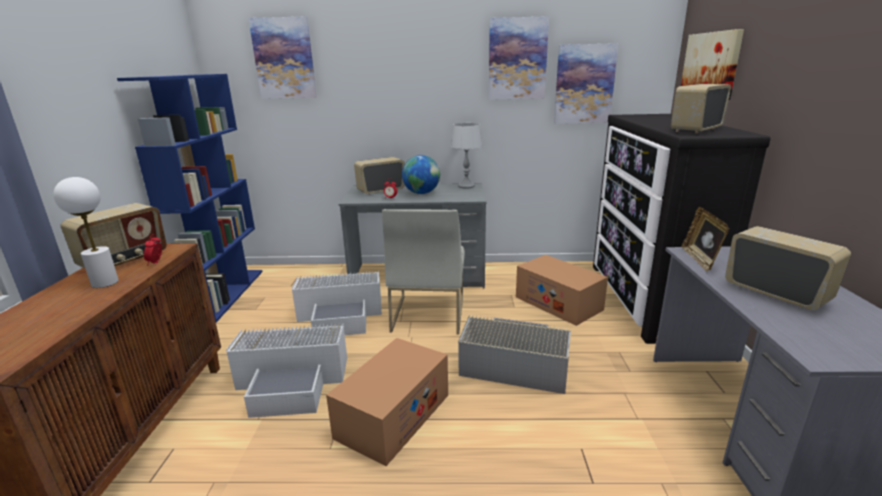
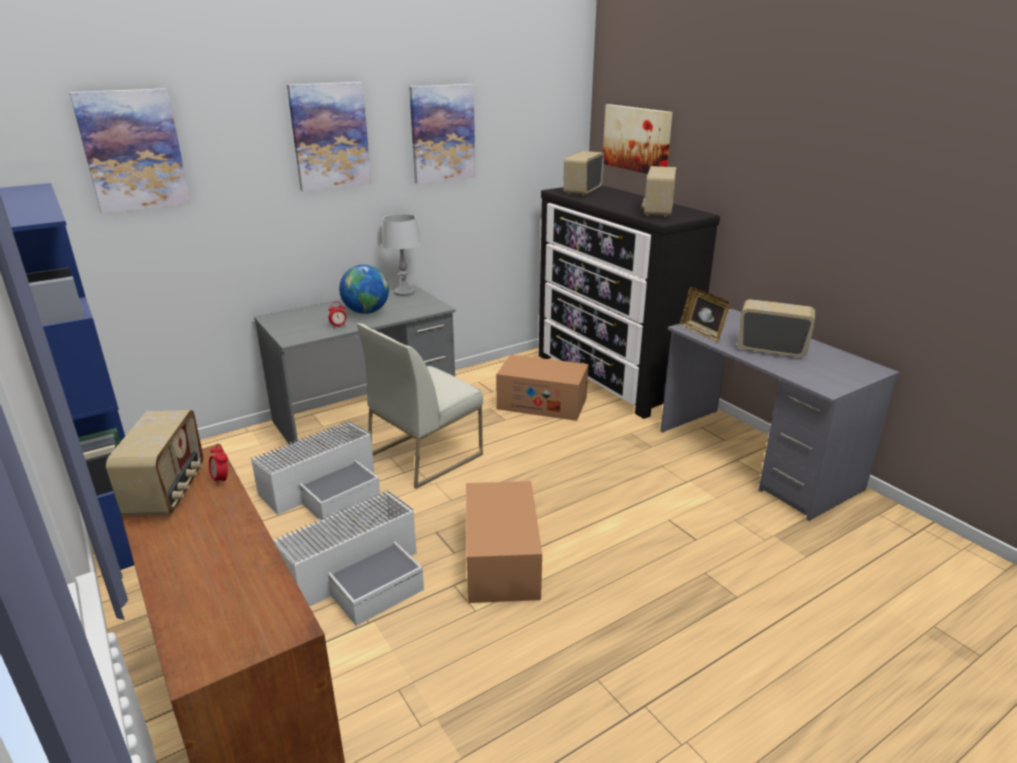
camera: 35 degrees left, 5 degrees up
(105, 283) = (206, 520): white table lamp -> none
(381, 191) = (308, 318): radio -> radio (582, 191)
(427, 314) = (425, 454): white chair -> white chair turned 75 degrees clockwise
(513, 363) = (557, 474): grey storage box -> none
(584, 84) = (511, 157): picture -> picture (330, 136)

